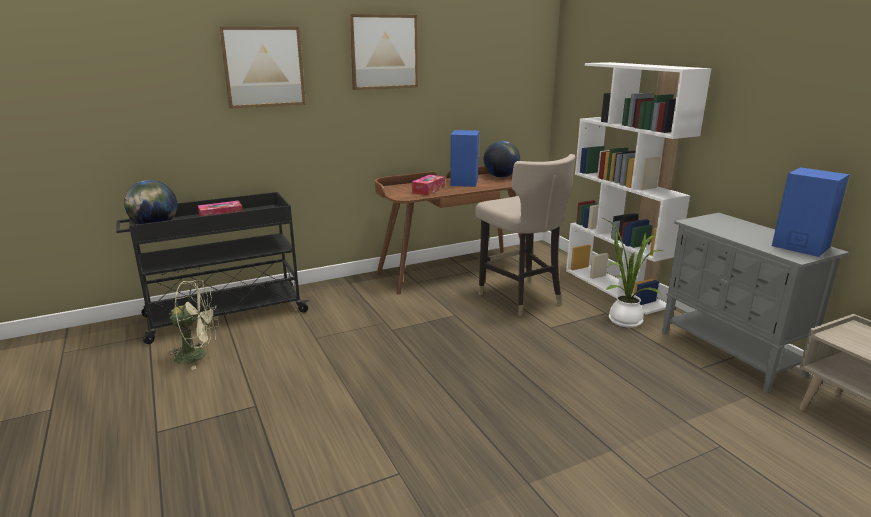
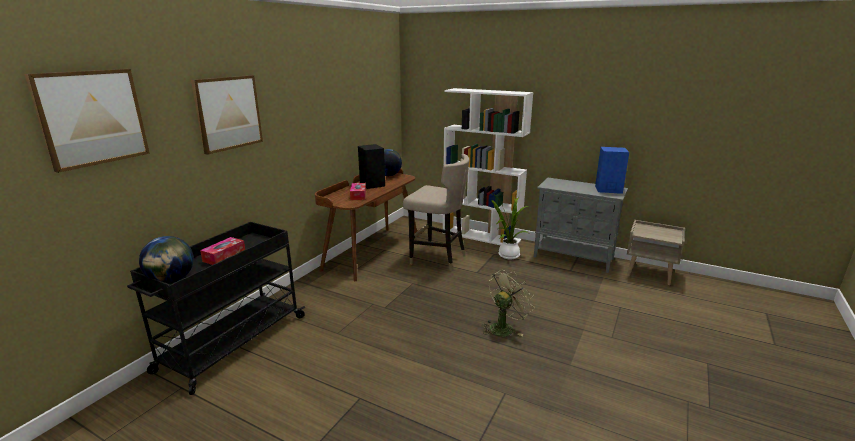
camera: 35 degrees left, 0 degrees up
(198, 355) = (256, 383): green fan -> green fan (504, 327)
(383, 52) = (308, 90): picture -> picture (92, 118)
(464, 183) = (372, 185): blue speaker -> black speaker

